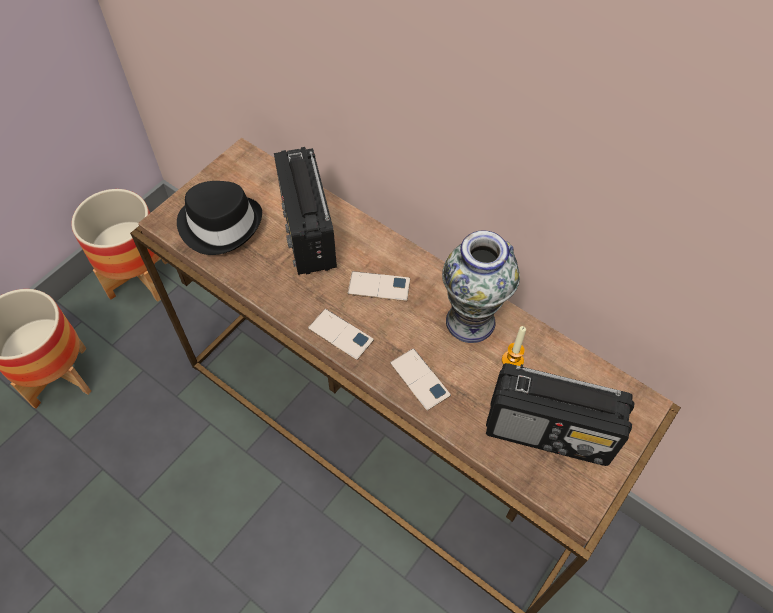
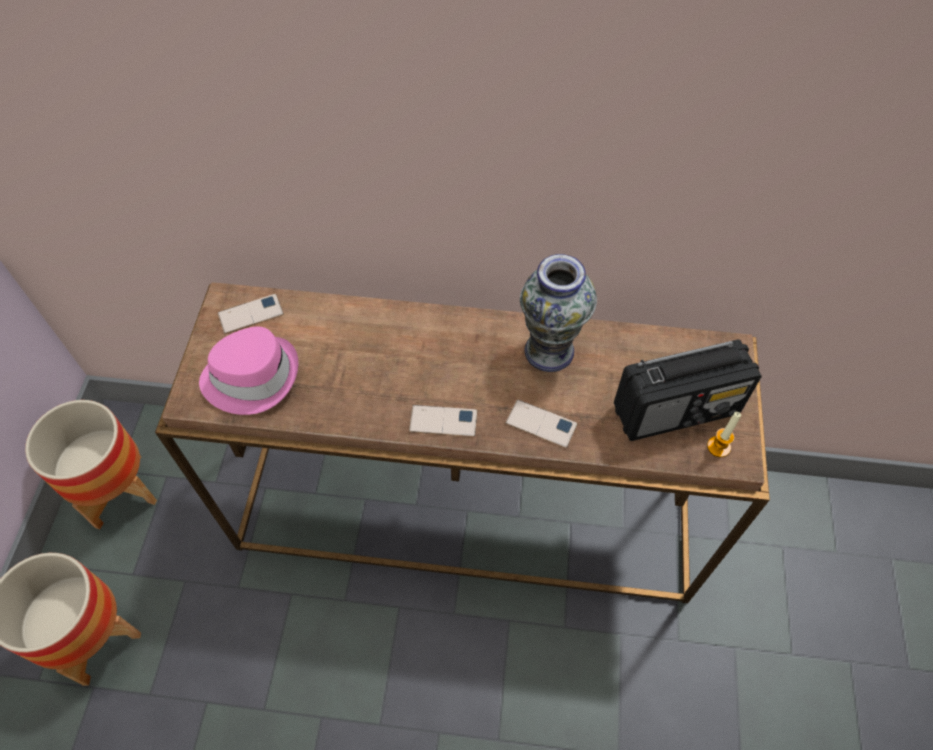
camera: 30 degrees left, 0 degrees up
(220, 224) = (252, 376): black hat -> pink hat
(308, 233) = (346, 343): radio -> none
(379, 286) = (448, 360): phone -> phone (250, 314)
(512, 360) = (607, 366): candle -> candle (718, 447)

